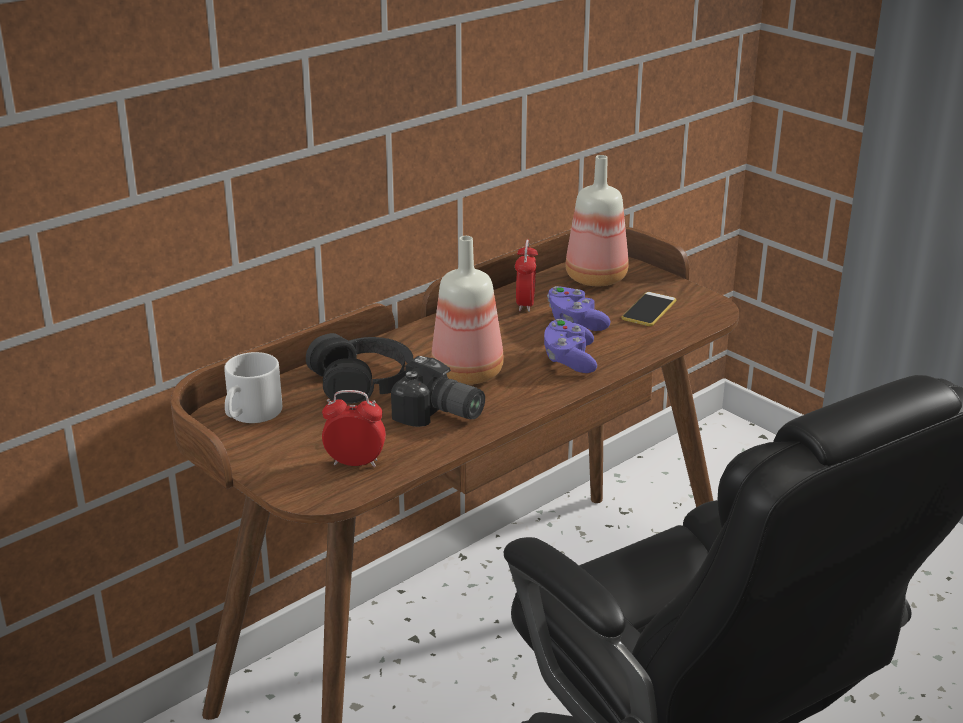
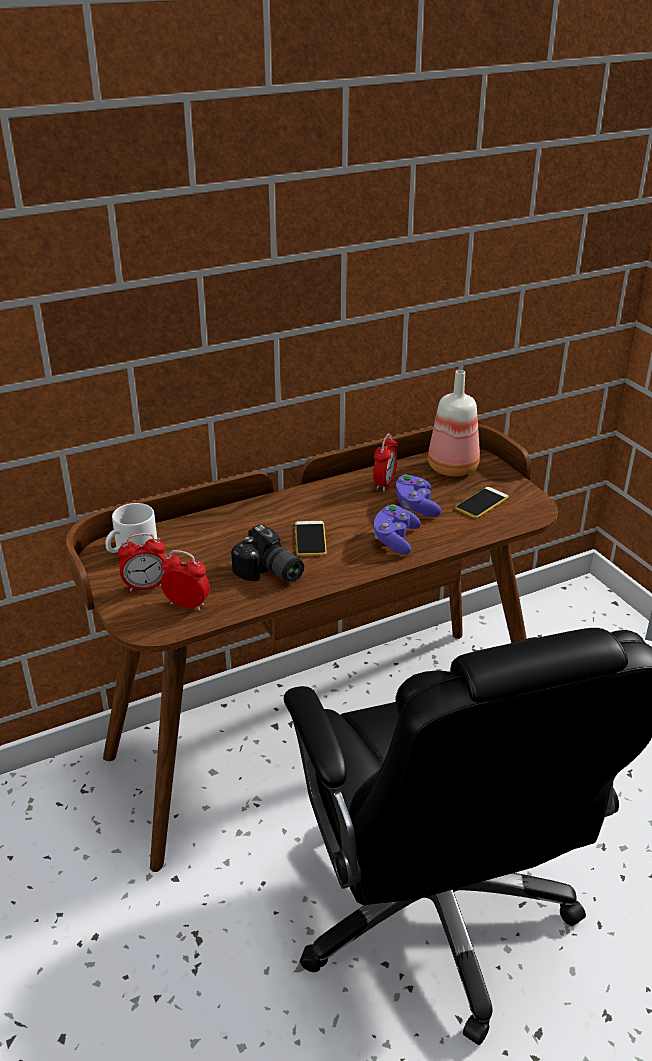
camera: 15 degrees right, 5 degrees up
(291, 450) = (146, 586): none -> alarm clock
(363, 381) = (227, 534): black headphones -> none
(468, 372) = (310, 539): bottle -> phone

